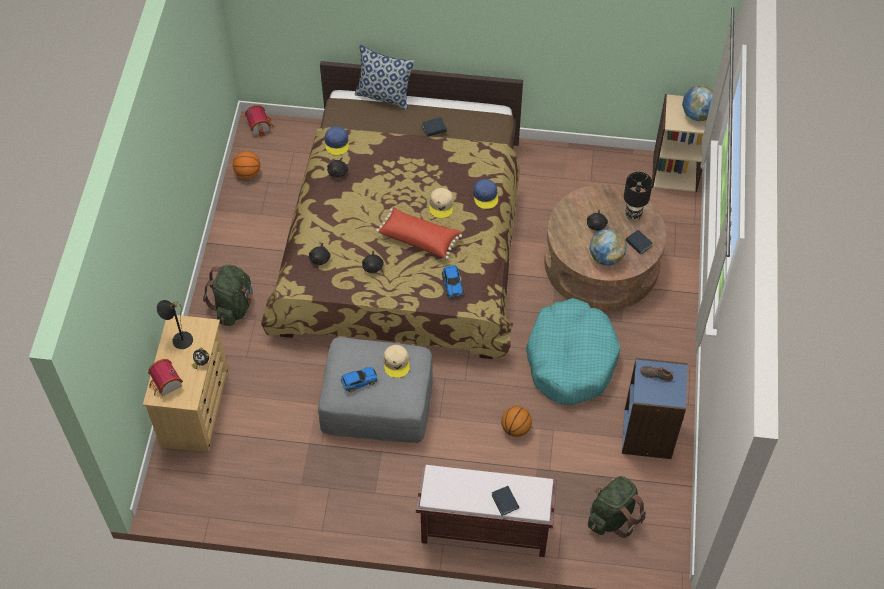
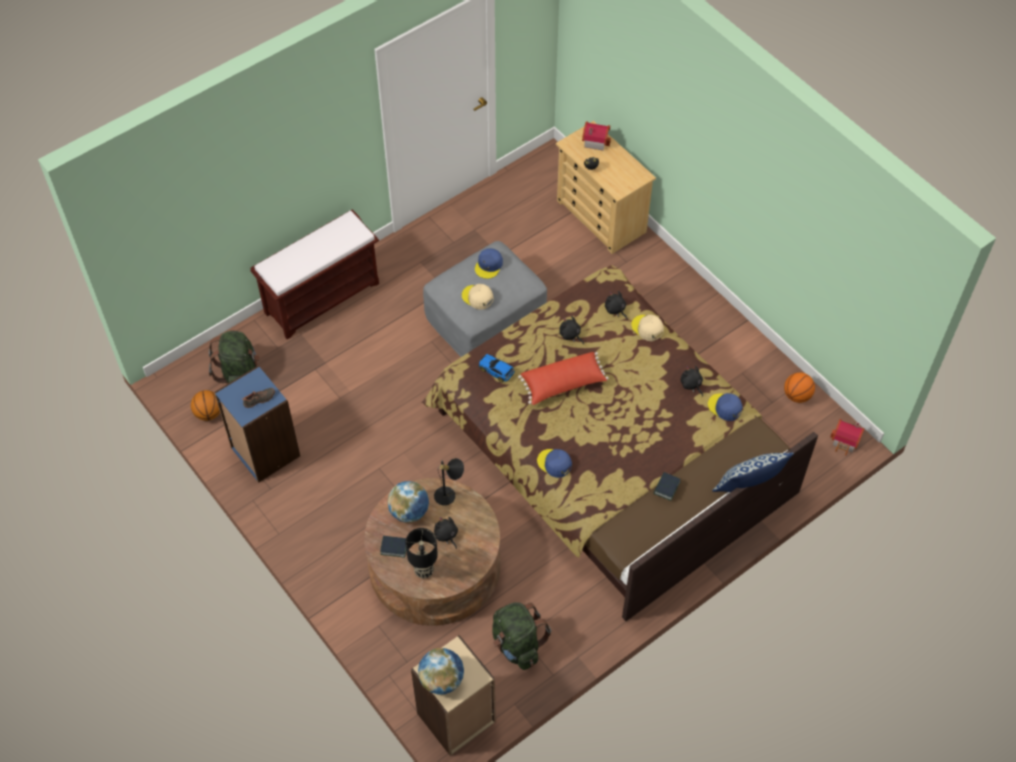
camera: 135 degrees right, 0 degrees up
(179, 338) = (626, 170): black table lamp -> black table lamp (449, 495)
(233, 306) = (666, 294): green backpack -> green backpack (517, 644)
(358, 381) = (489, 265): toy car -> blue cap
(441, 205) = (579, 425): beige cap -> beige cap (647, 328)
(505, 501) = (295, 253): book -> none
(516, 428) = (368, 377): basketball -> basketball (208, 413)
(571, 359) = (378, 460): turquoise dog bed -> none

